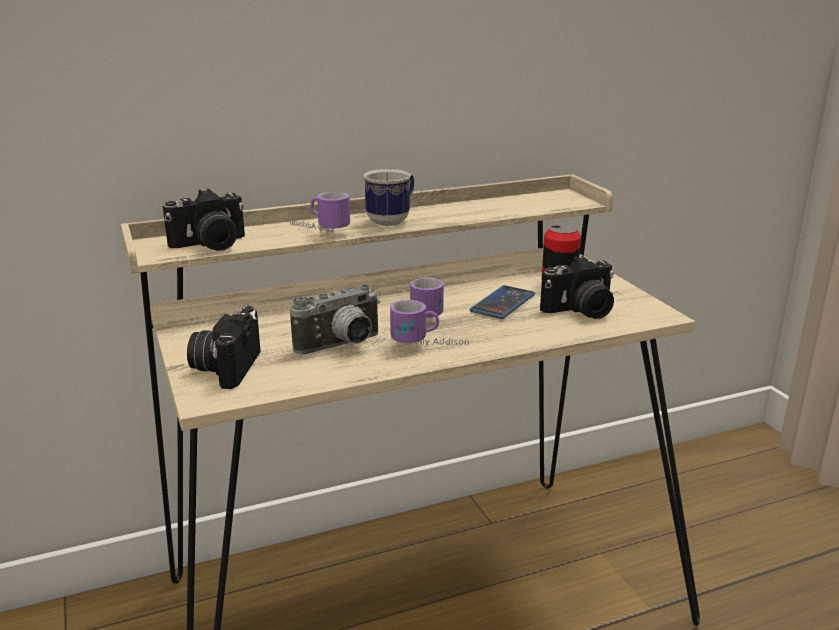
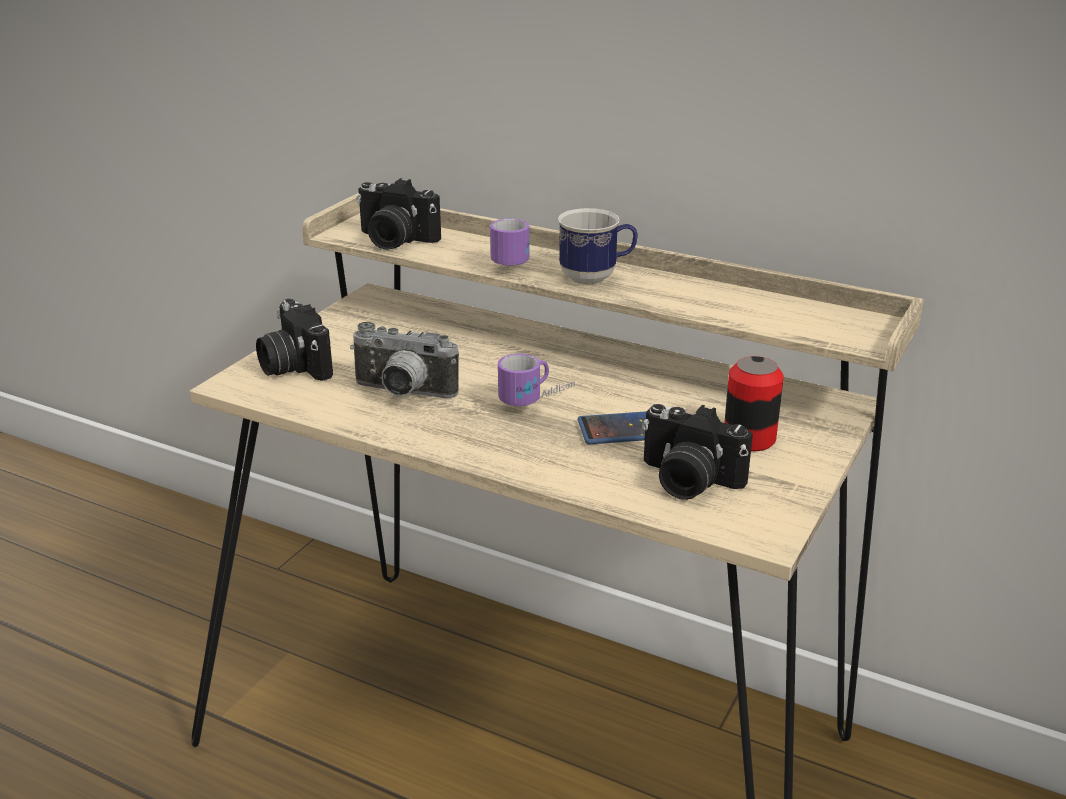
camera: 50 degrees right, 5 degrees up
(226, 367) = (293, 366): camera -> camera turned 90 degrees counterclockwise
(429, 346) = (463, 433): mug -> none

